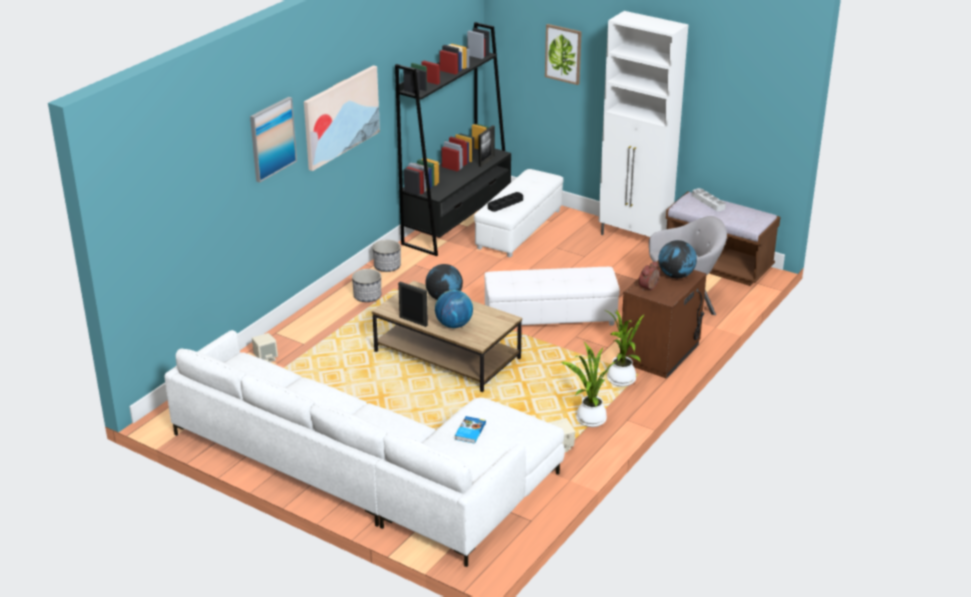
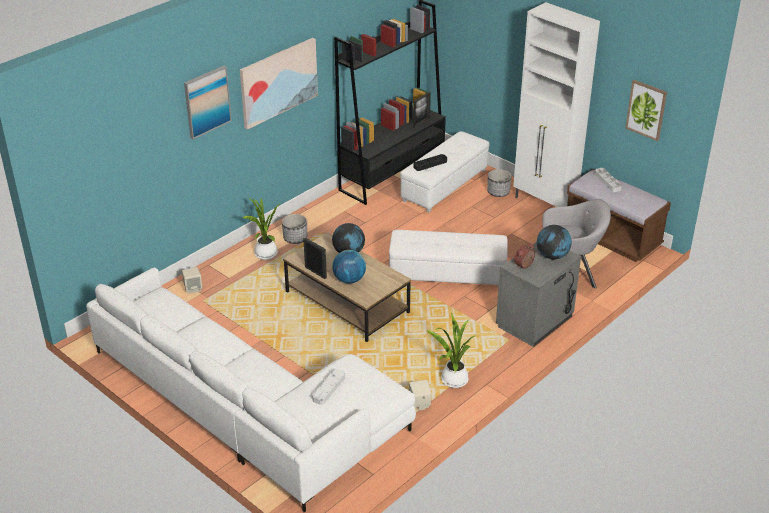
camera: 10 degrees right, 5 degrees up
(387, 267) = (320, 211): planter -> planter (498, 192)
(469, 431) = (329, 388): book -> grey tray
(563, 54) = (494, 34): picture -> picture (646, 110)
(621, 381) = (492, 345): potted plant -> potted plant (265, 255)
(661, 354) = (535, 322): brown nightstand -> grey nightstand

